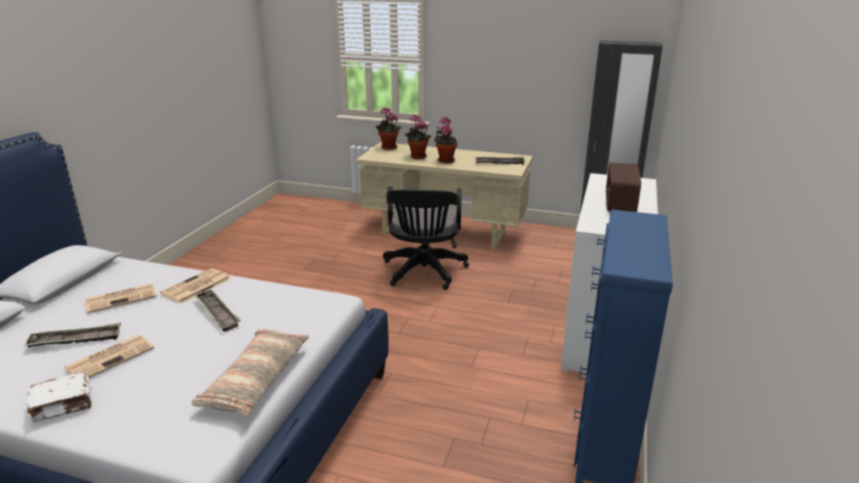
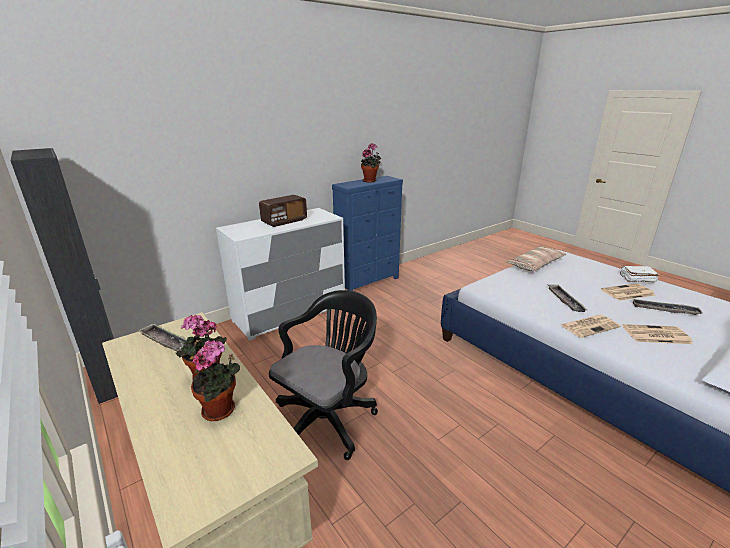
camera: 145 degrees left, 0 degrees up
(388, 148) = (204, 487): potted plant -> potted plant (370, 181)

